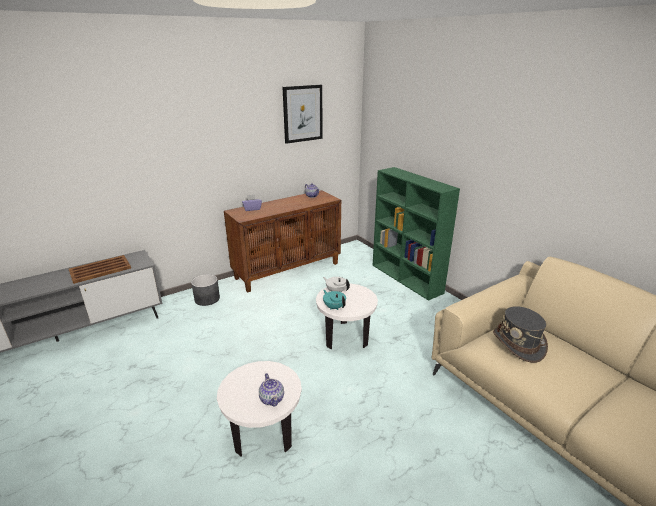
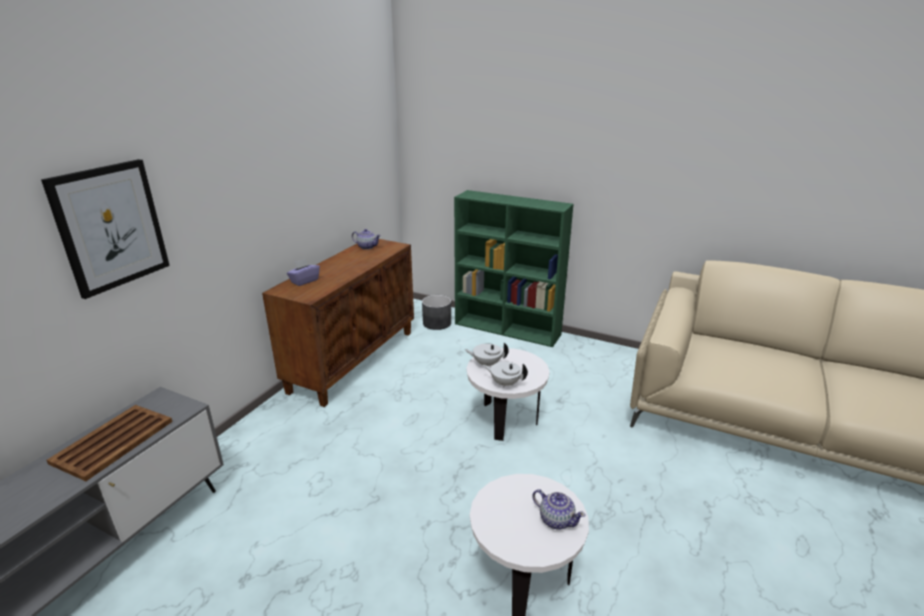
camera: 30 degrees left, 0 degrees up
(207, 299) = (271, 436): grey planter -> grey planter (437, 323)
(302, 113) = (339, 130): picture -> picture (110, 227)
(334, 307) = (505, 383): turquoise teapot -> white teapot
(518, 344) = (727, 359): grey hat -> none

